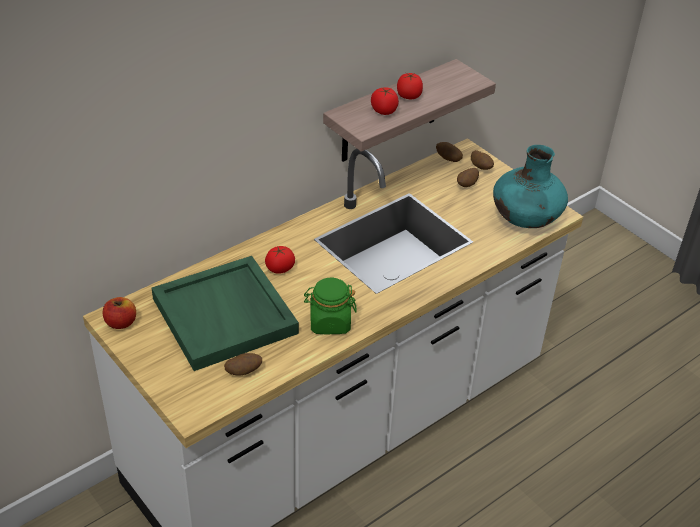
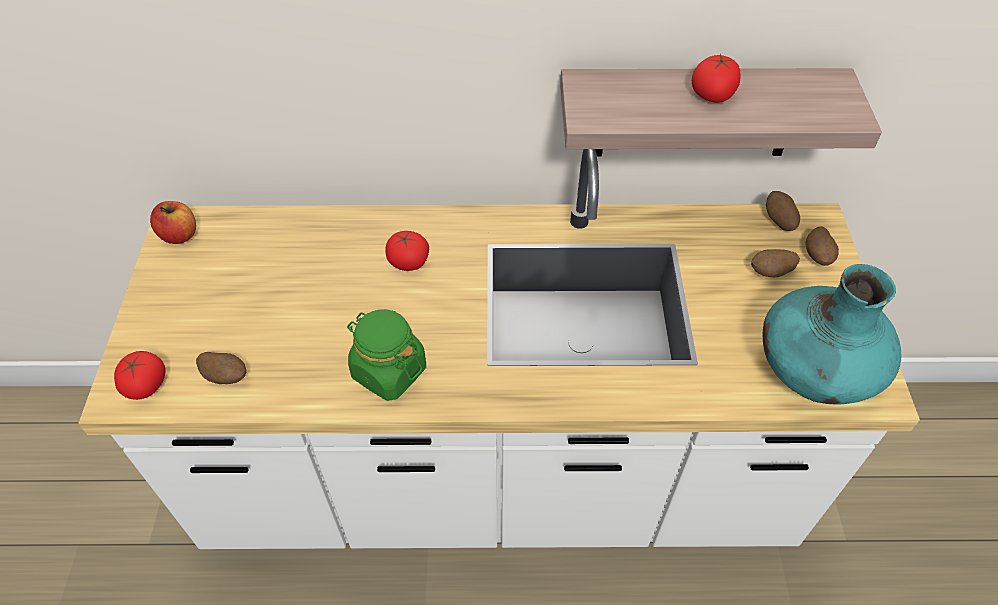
camera: 40 degrees right, 10 degrees up
(226, 316) = (286, 290): green tray -> none
(384, 111) = (650, 102): tomato -> tomato (146, 385)

